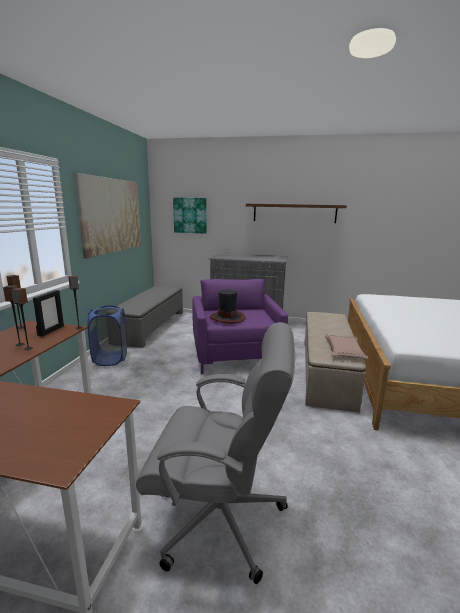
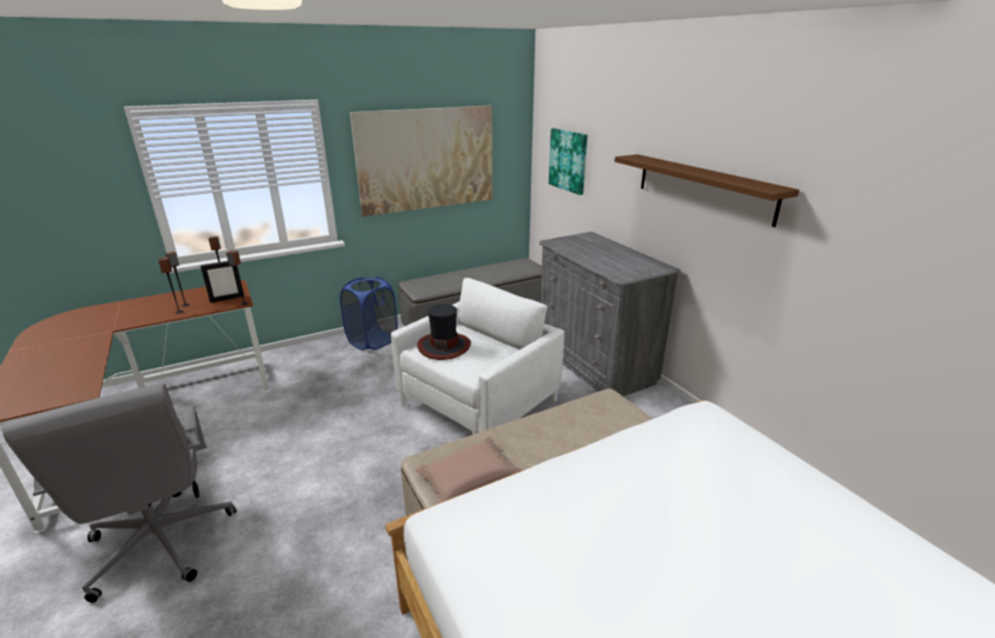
camera: 50 degrees right, 10 degrees up
(235, 355) = (480, 403): purple armchair -> white armchair

